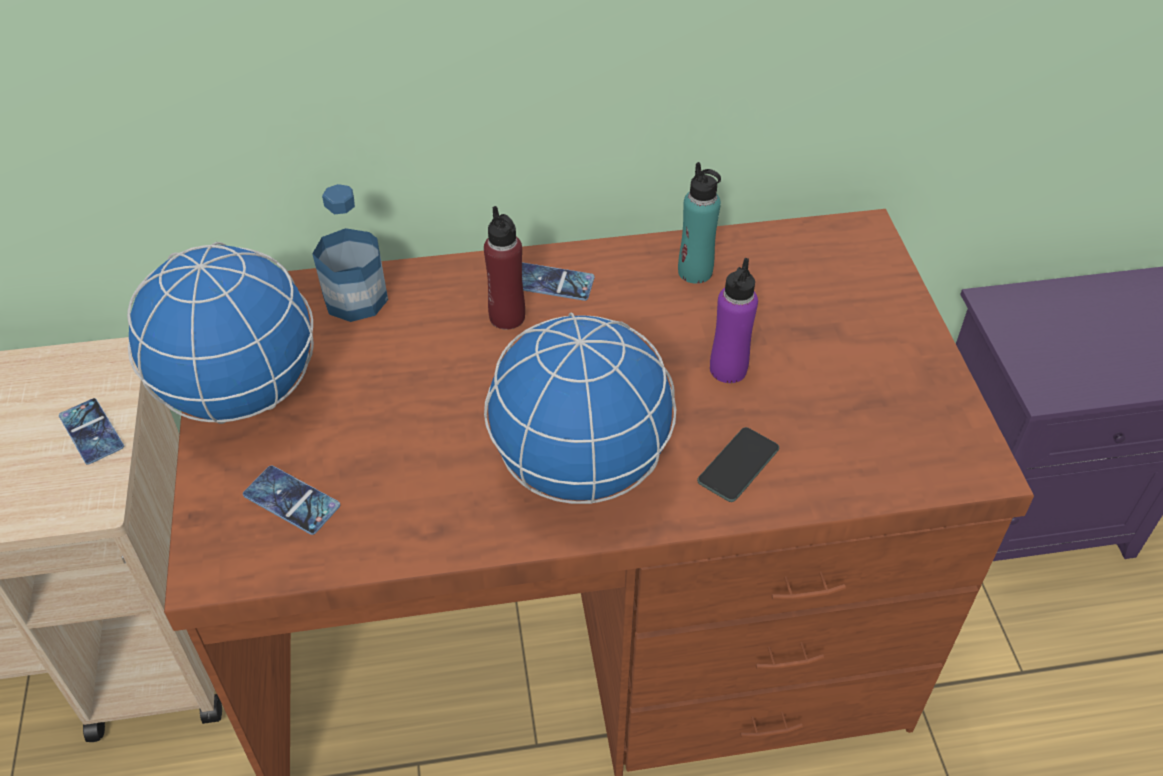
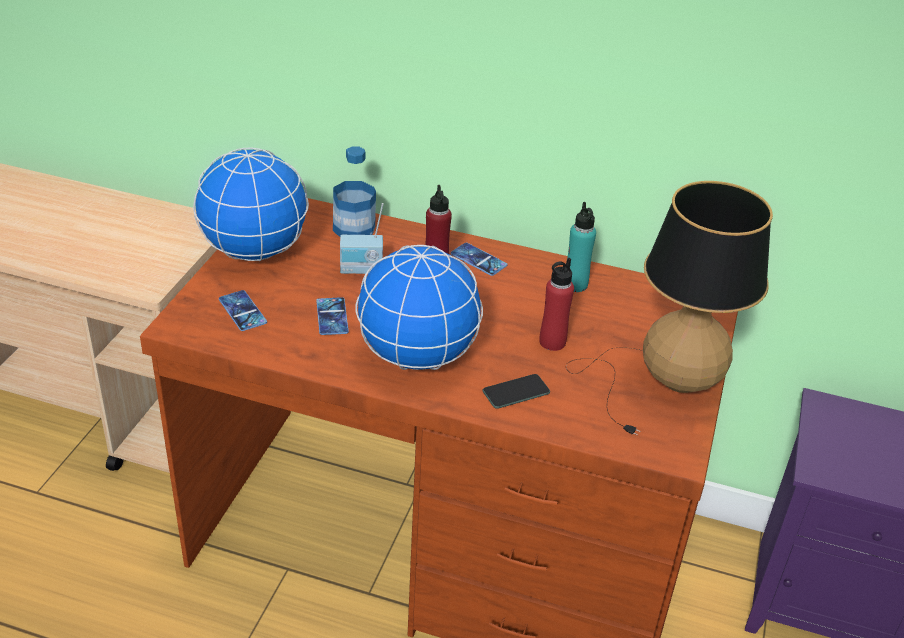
camera: 25 degrees right, 10 degrees down
(91, 431) = (174, 253): phone -> phone (332, 316)
(412, 362) = (361, 270): none -> radio
(728, 369) = (552, 342): purple bottle -> red bottle
(893, 369) = (664, 381): none -> table lamp

